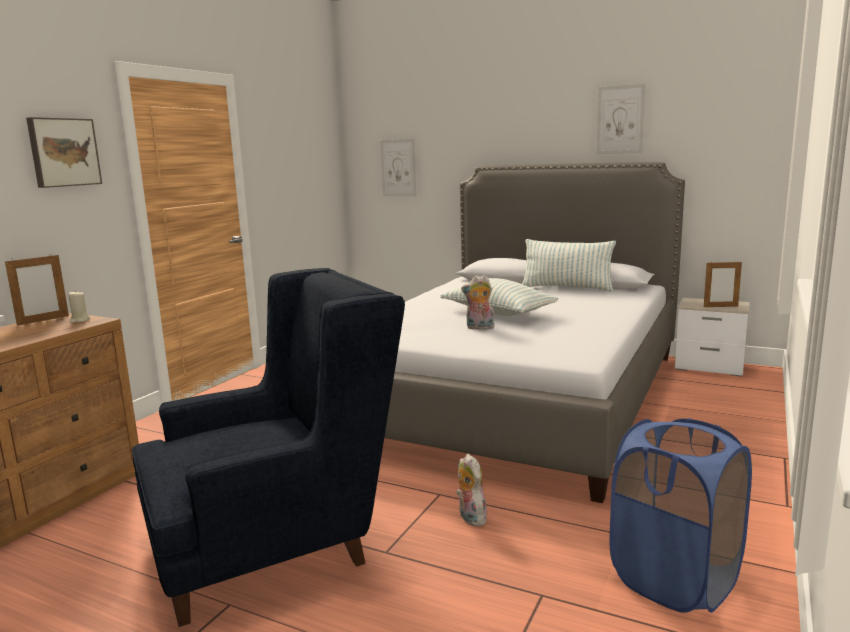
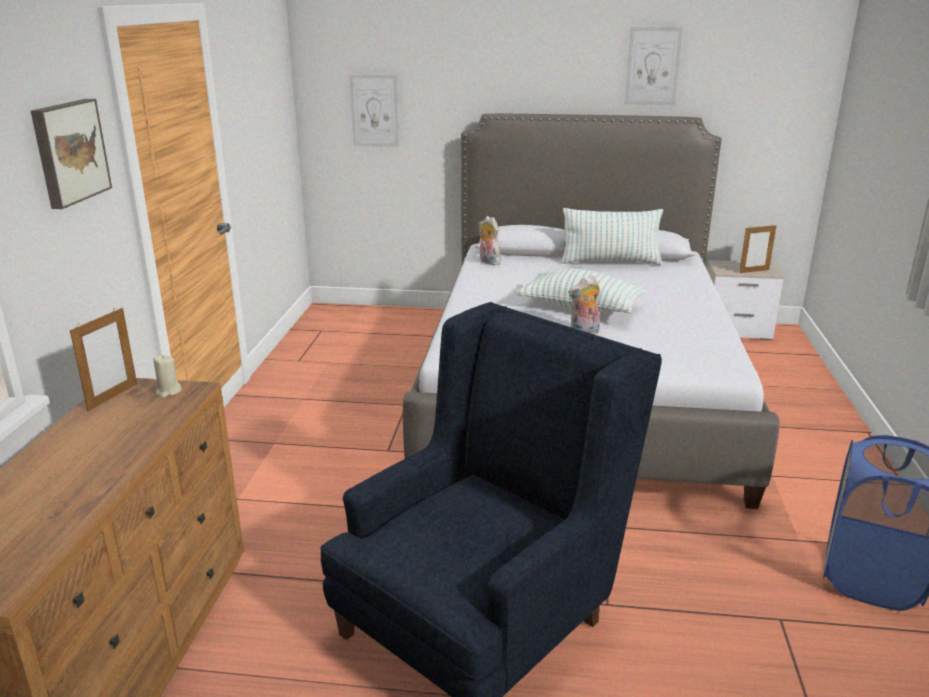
camera: 20 degrees left, 10 degrees up
(470, 517) = (653, 548): plush toy -> plush toy (488, 262)

